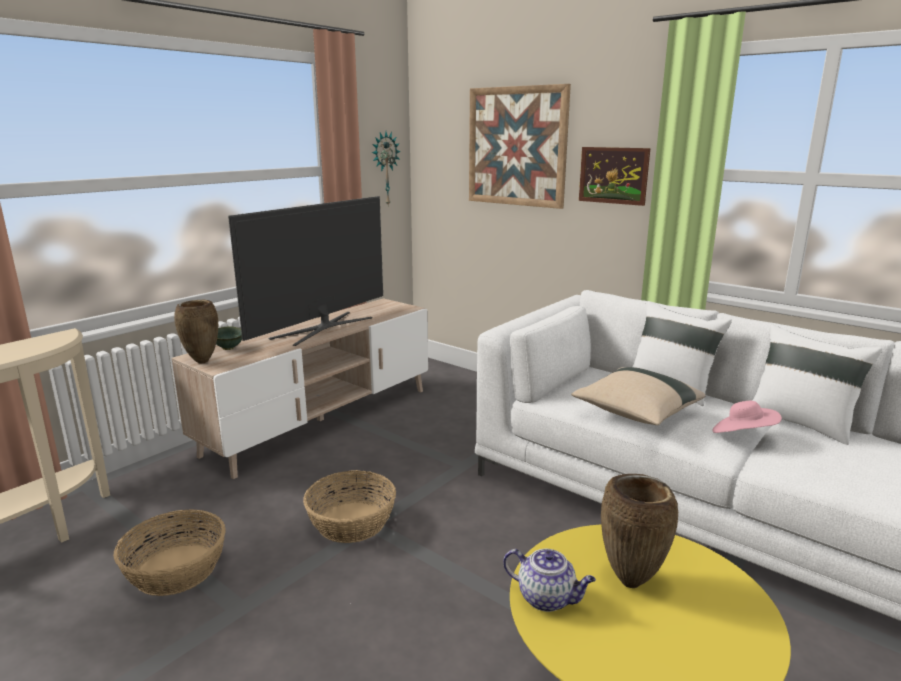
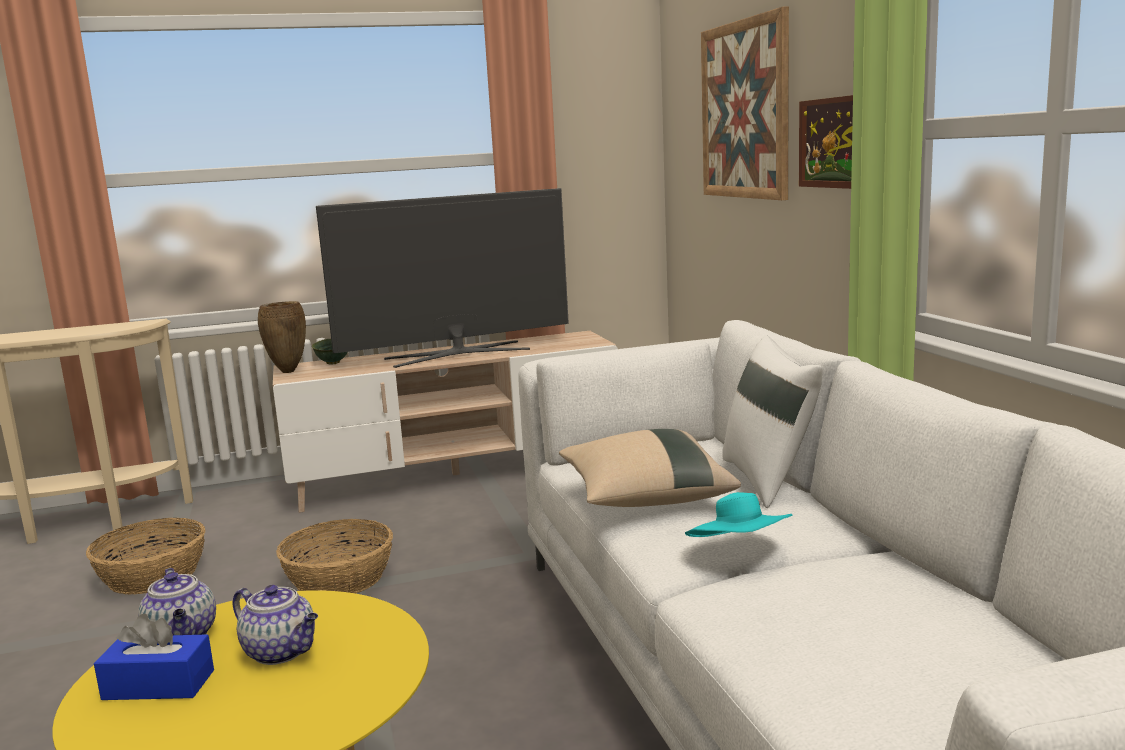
camera: 35 degrees right, 5 degrees down
(384, 169) = (613, 154): wall clock -> none
(607, 638) = (158, 685): none -> blue tissue box
(632, 581) = (282, 652): brown vase -> teapot
(742, 436) = (740, 552): pink hat -> turquoise hat
(800, 423) = (888, 561): white pillow -> none

